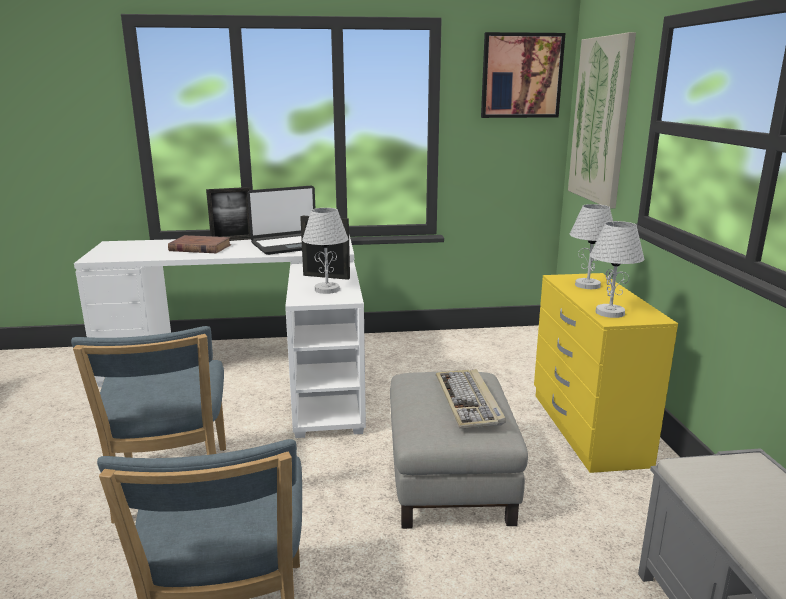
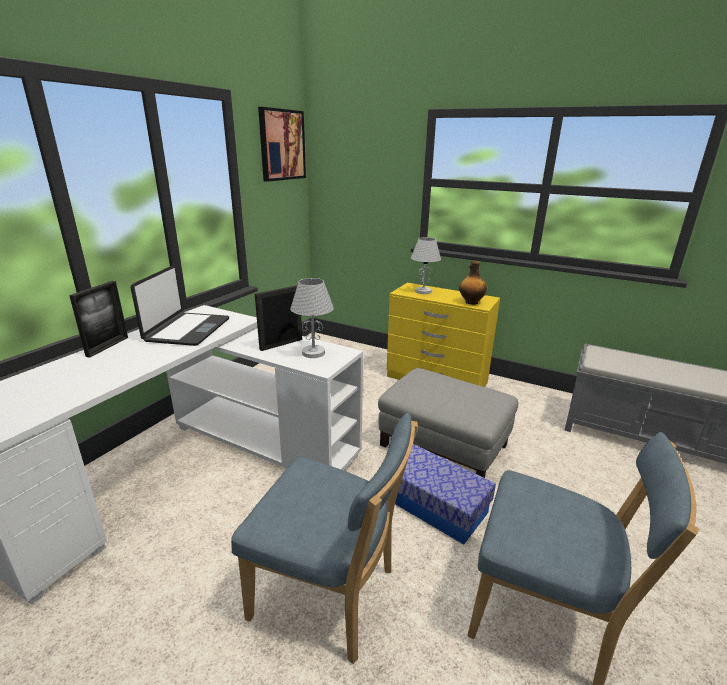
camera: 55 degrees left, 5 degrees up
(200, 248) = (98, 367): brown book -> none
(336, 504) = (433, 504): none -> storage box
(469, 401) = (459, 387): keyboard -> none
(601, 120) = (357, 179): picture -> none
(610, 312) = (471, 302): white table lamp -> bottle

